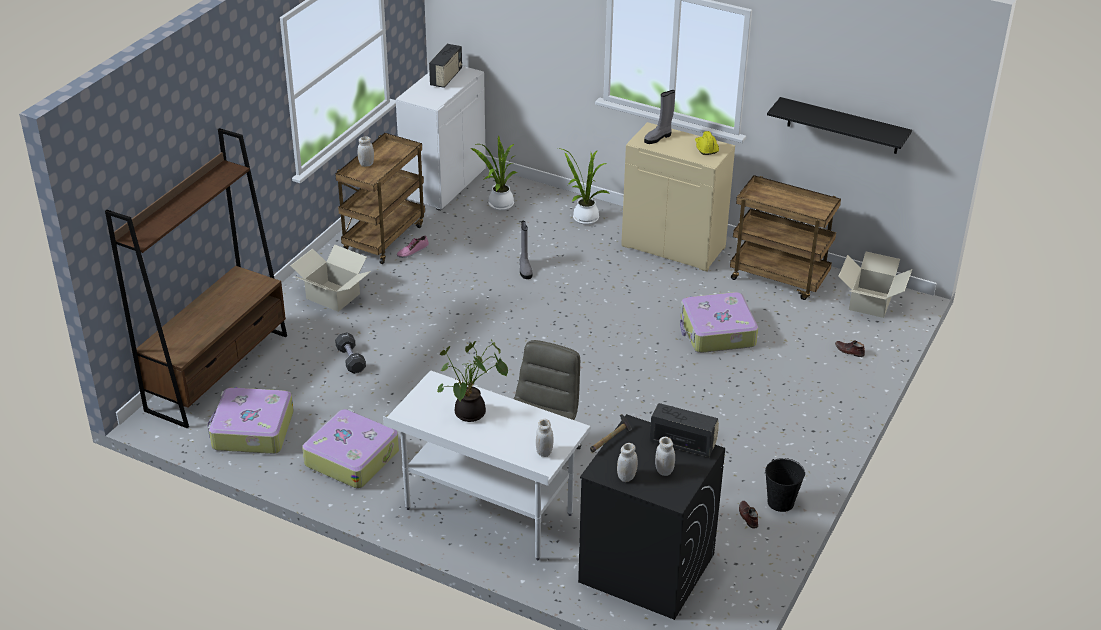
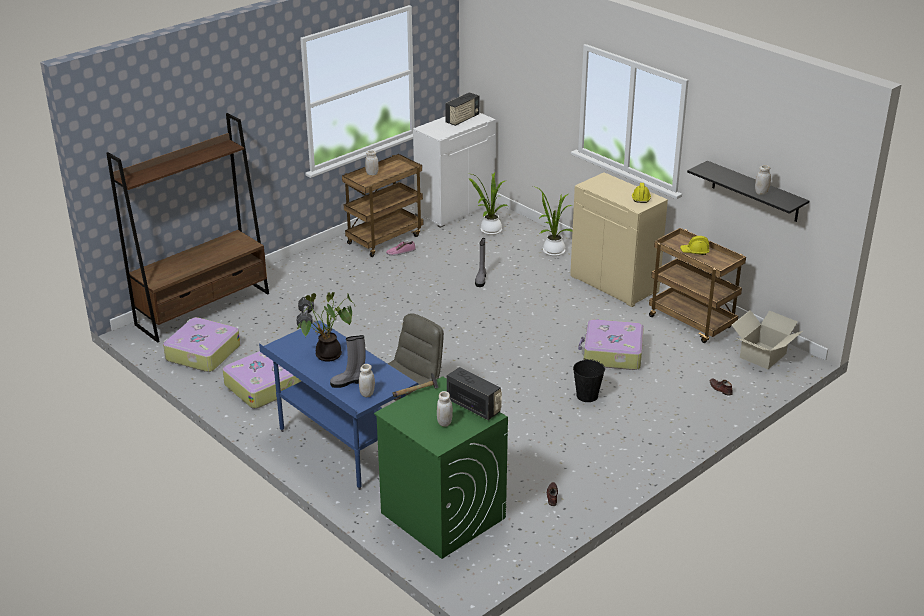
camera: 20 degrees right, 5 degrees down
(333, 296) = (320, 272): cardboard box -> none
(488, 512) = (342, 447): white desk -> blue desk
(626, 477) = (411, 421): white jar -> white jar (761, 193)
(645, 568) = (442, 515): black washing machine -> green washing machine
(658, 137) = (605, 184): grey boot -> grey boot (348, 382)
(780, 502) = (587, 491): black bucket -> black bucket (587, 396)
(782, 201) = (694, 251): none -> yellow hard hat

